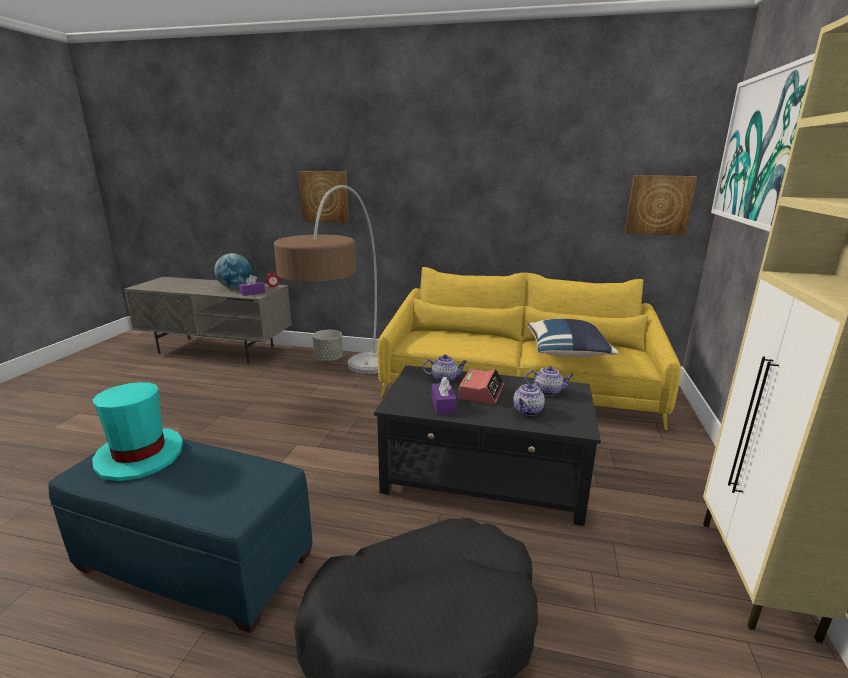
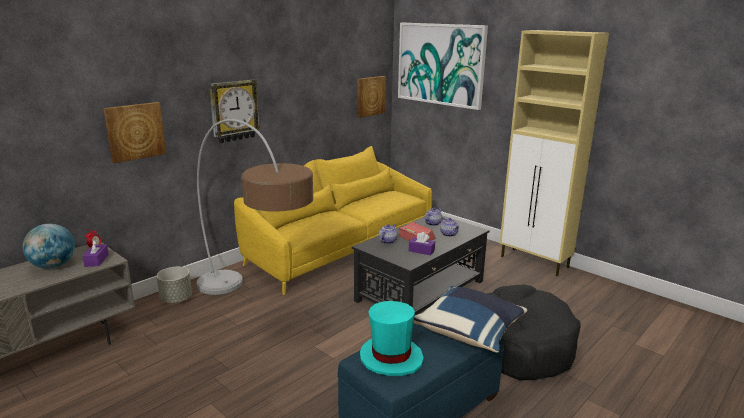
camera: 60 degrees left, 0 degrees up
(427, 192) = (234, 111): none -> wall clock
(567, 353) = (377, 206): blue pillow -> blue pillow (469, 332)

